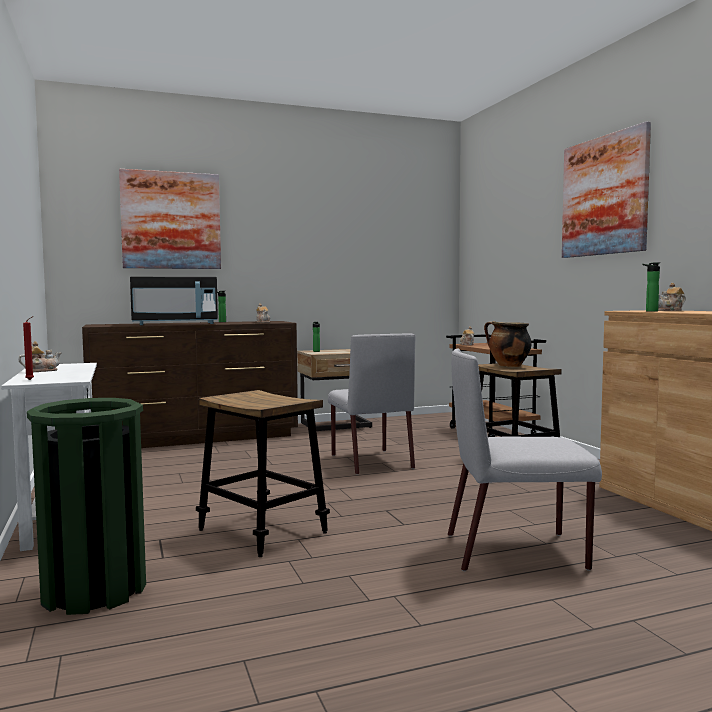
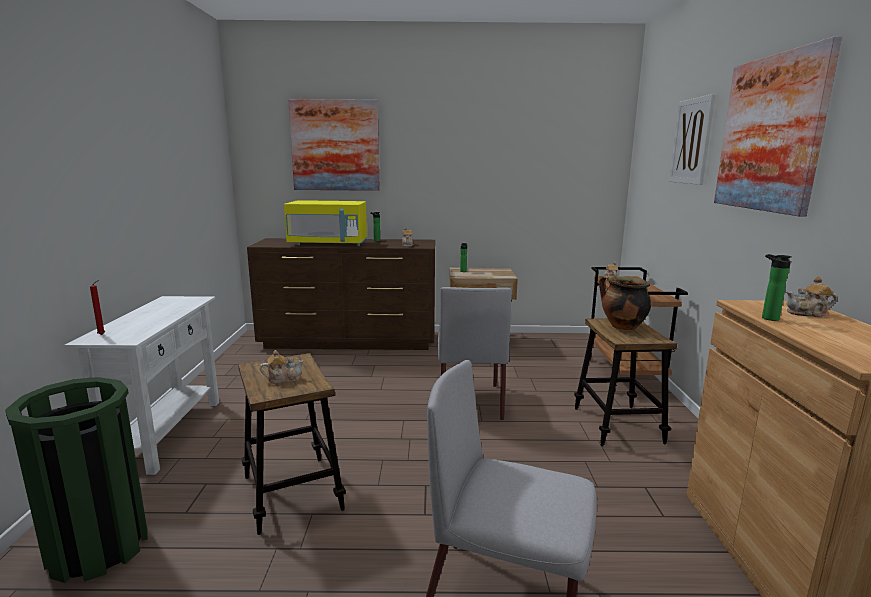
camera: 20 degrees right, 10 degrees up
(41, 371) = (144, 312): teapot -> teapot (283, 379)
(175, 324) = (328, 244): black microwave -> yellow microwave
(528, 213) = (691, 141): none -> picture

